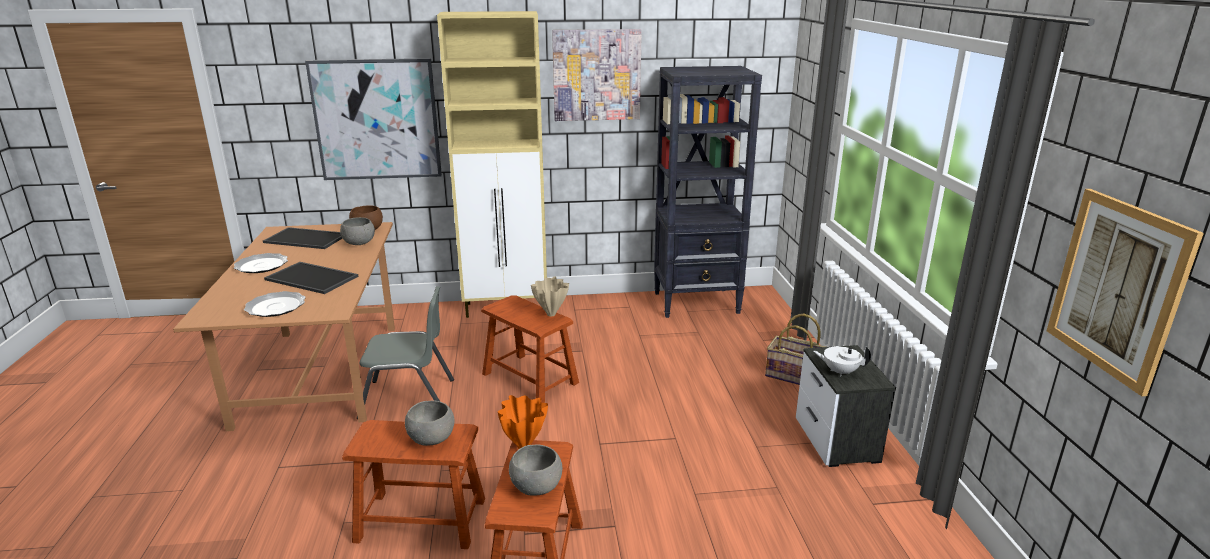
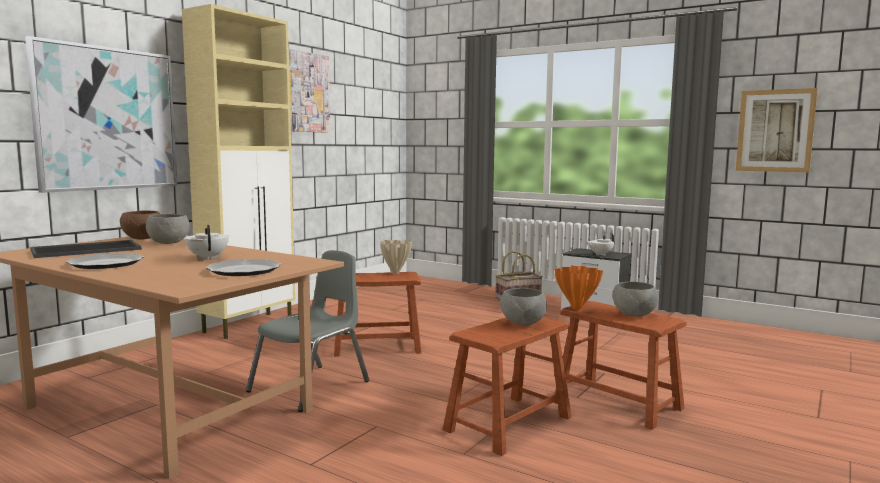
camera: 50 degrees left, 15 degrees down
(313, 278) = (208, 258): tray -> white teapot
(697, 303) = (385, 289): black bookcase -> none

